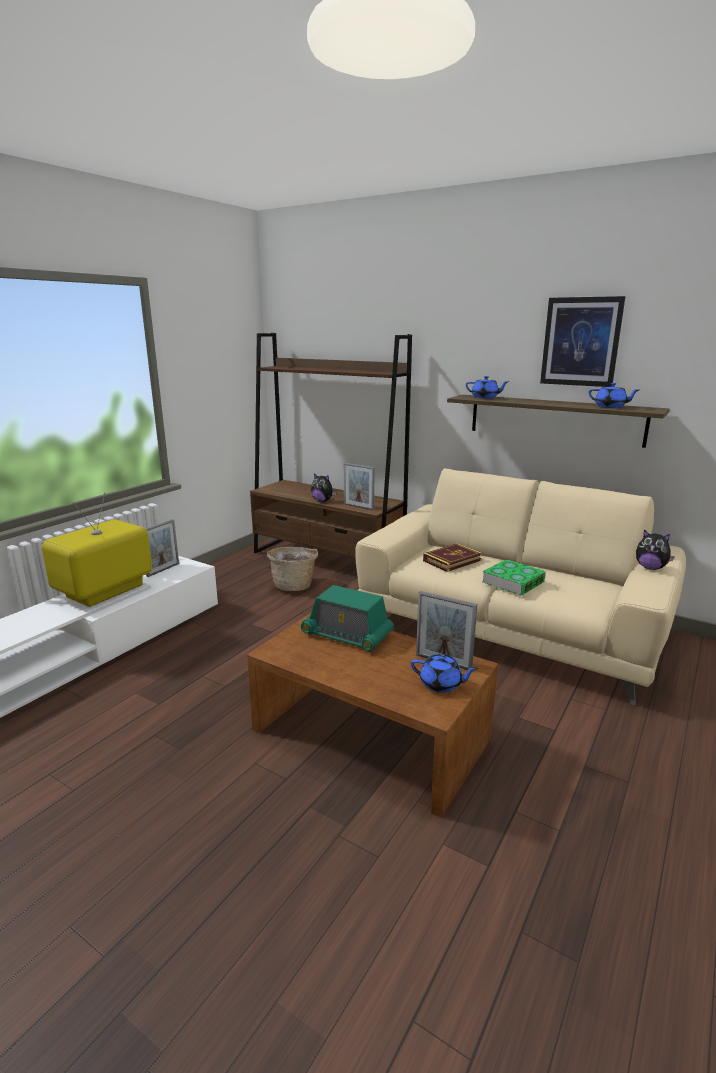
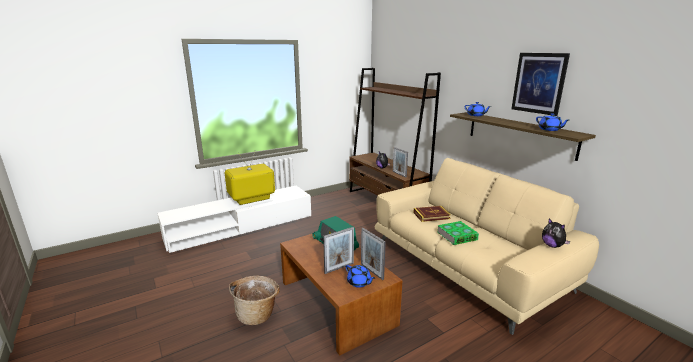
camera: 25 degrees right, 0 degrees up
(163, 570) = (285, 193): picture frame -> picture frame (339, 268)
(294, 585) = (357, 214): basket -> basket (257, 314)

